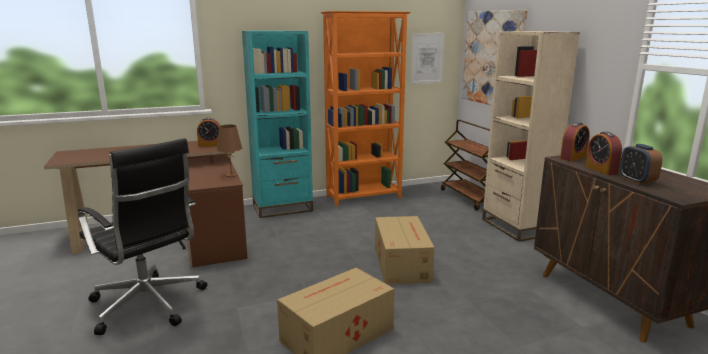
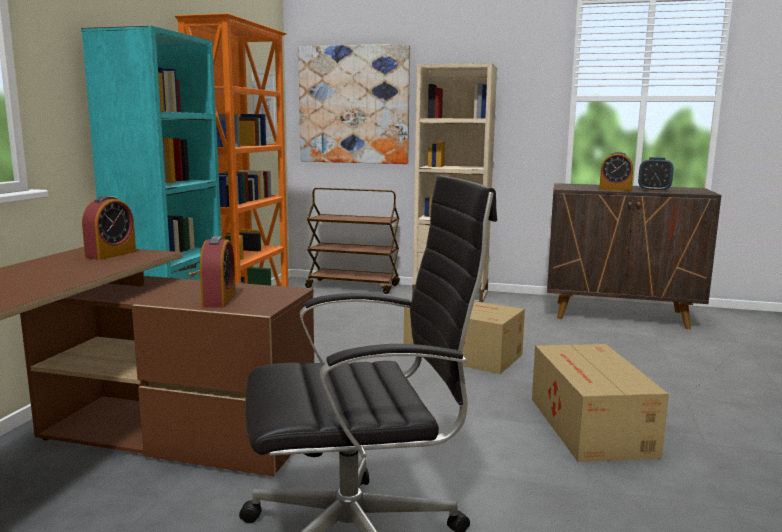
camera: 55 degrees left, 5 degrees down
(231, 175) = (251, 286): brown table lamp -> none
(573, 157) = (568, 187): alarm clock -> alarm clock (219, 300)

